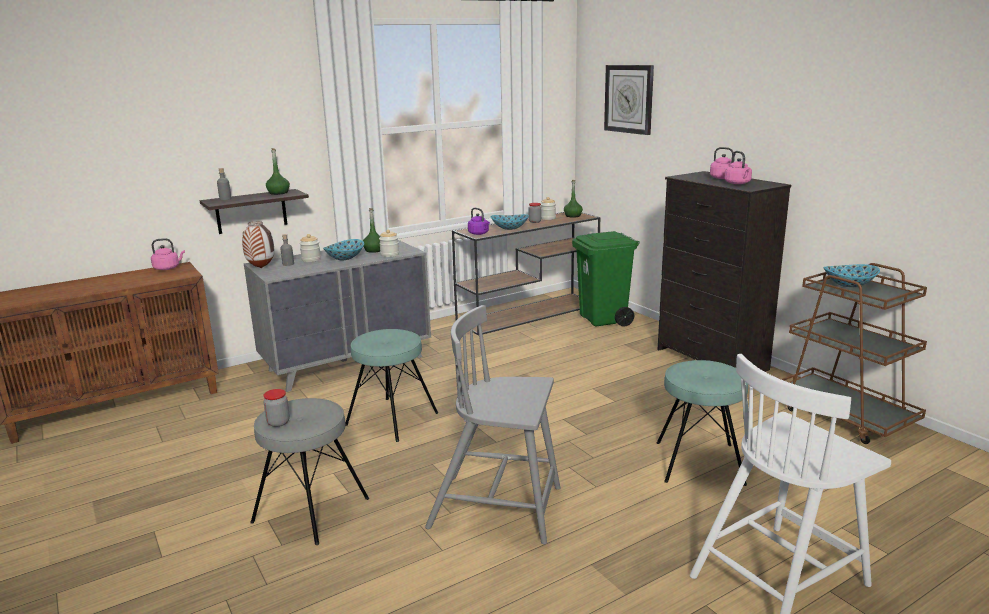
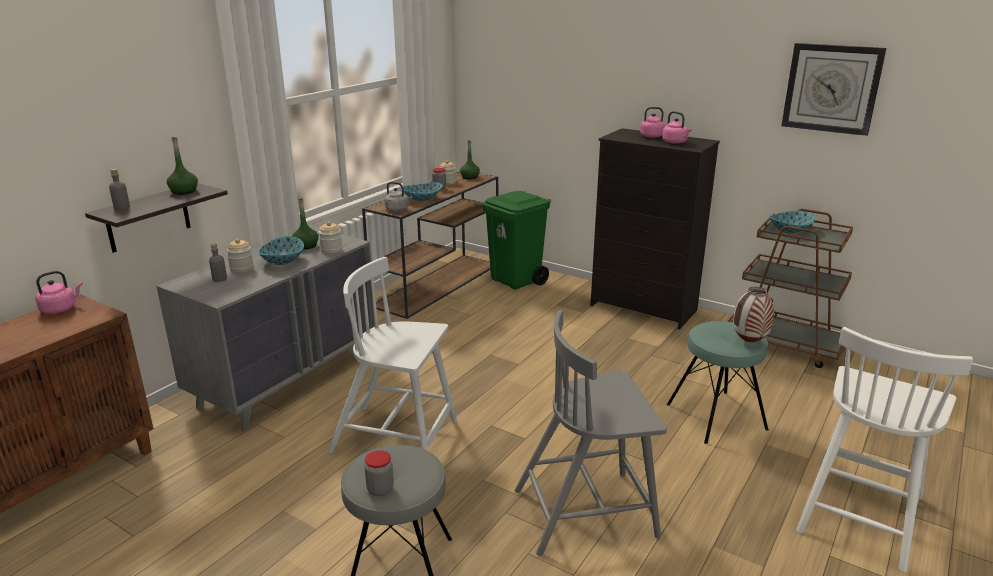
camera: 25 degrees left, 5 degrees up
(260, 268) = (189, 289): vase -> vase (749, 342)
(392, 419) = (397, 437): turquoise stool -> white chair
(479, 233) = (398, 209): purple kettle -> grey kettle
(629, 99) = (524, 54): wall clock -> wall clock (831, 88)

